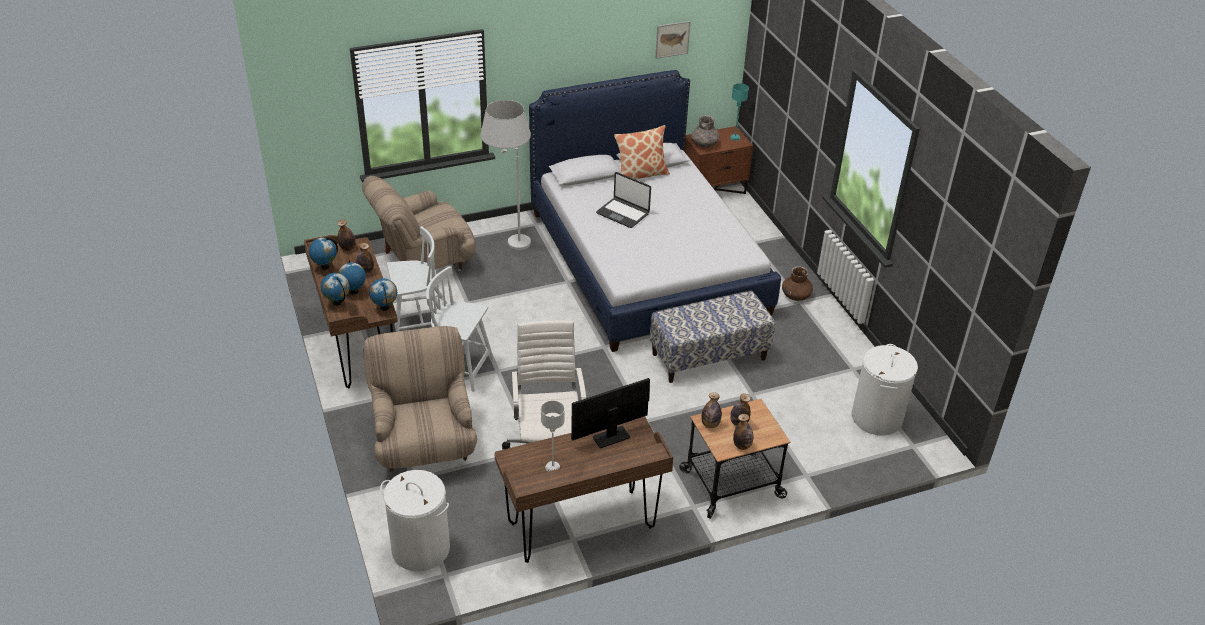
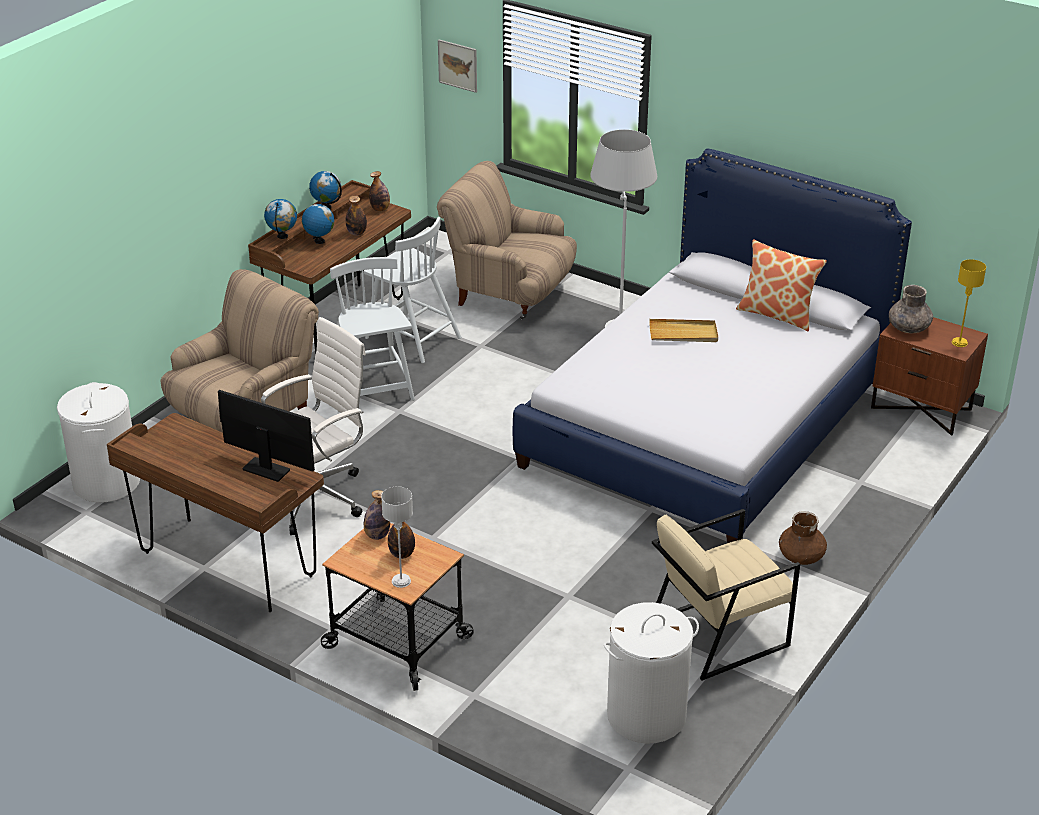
camera: 55 degrees right, 5 degrees down
(385, 308) = (315, 266): globe -> none
(552, 467) = (185, 453): grey table lamp -> grey table lamp (401, 581)
(623, 213) = (683, 333): laptop -> beige tray
(672, 39) = (900, 153): picture -> picture (458, 65)
(709, 356) = (596, 536): bench -> none
(735, 138) = (959, 343): turquoise table lamp -> yellow table lamp
(742, 446) = (365, 571): bottle -> none
(832, 357) = (718, 633): none -> beige armchair

